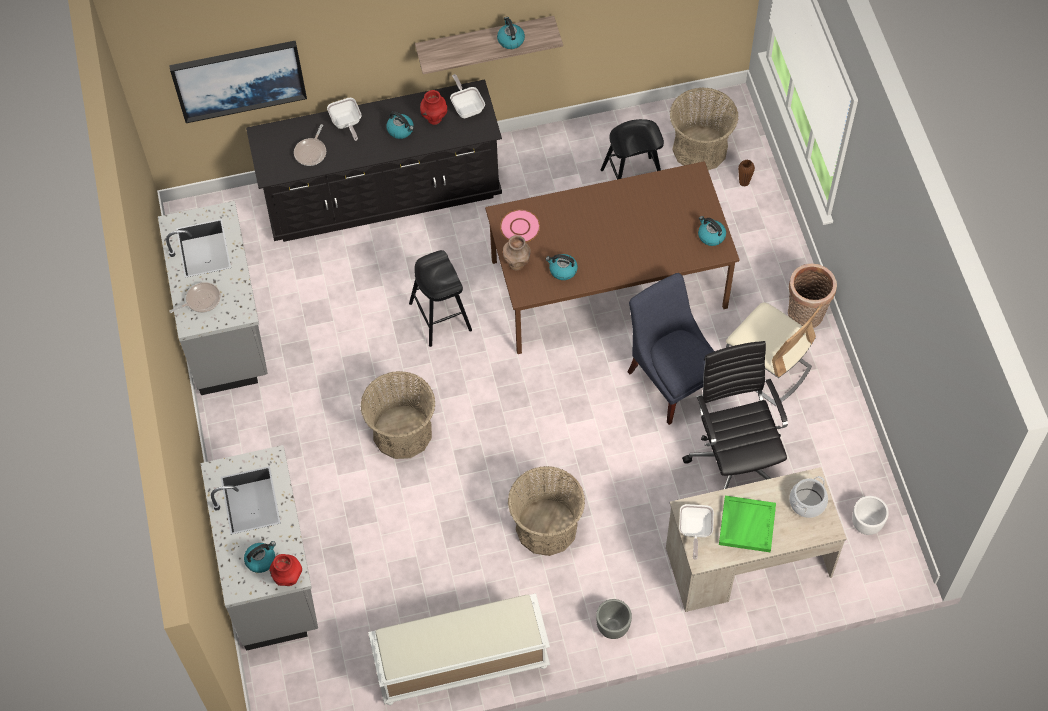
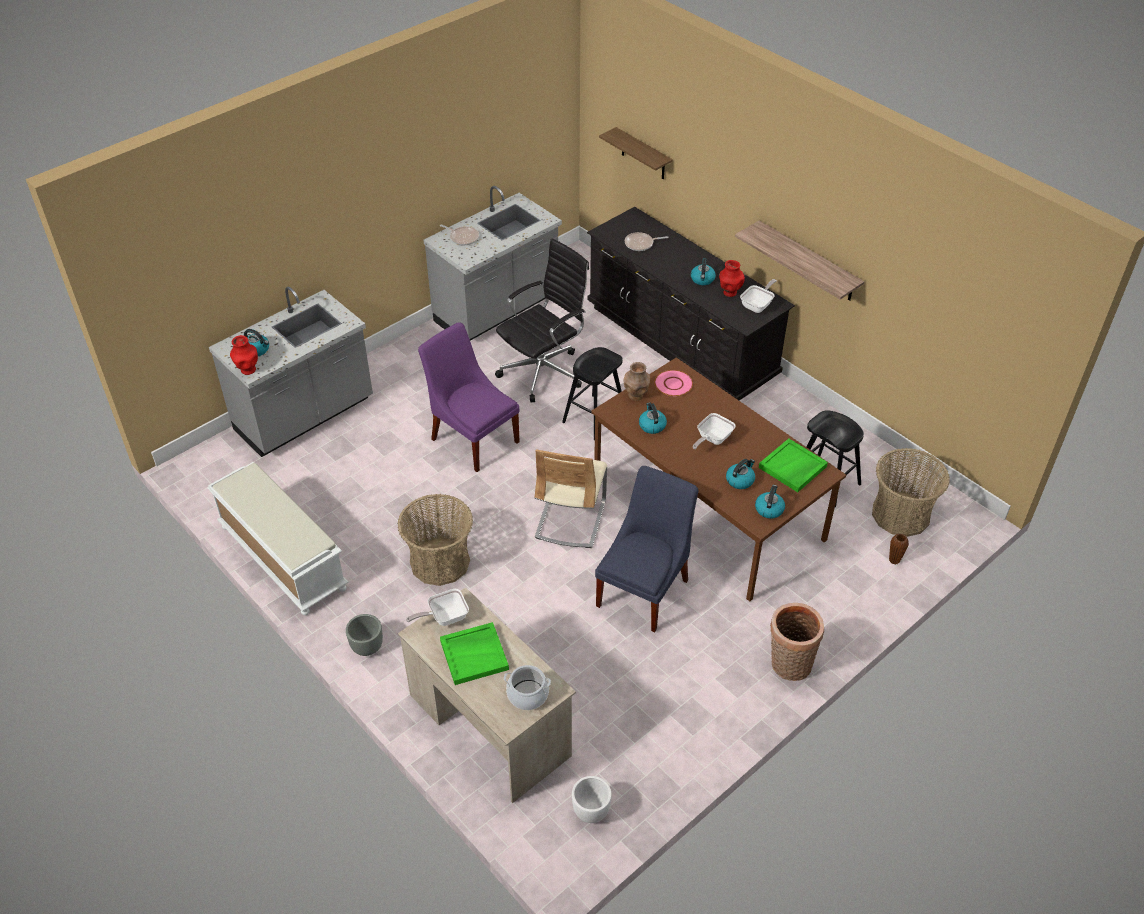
camera: 60 degrees right, 15 degrees down
(239, 79) = (643, 154): picture -> shelf
(346, 124) = (682, 251): frying pan -> frying pan (712, 439)
(402, 432) = (473, 438): basket -> purple chair
(510, 40) = (814, 267): kettle -> kettle (740, 480)
(675, 194) = (792, 467): none -> green tray
(735, 459) = (593, 671): black office chair -> black office chair (544, 371)
(767, 368) = (708, 657): beige chair -> beige chair (570, 519)

